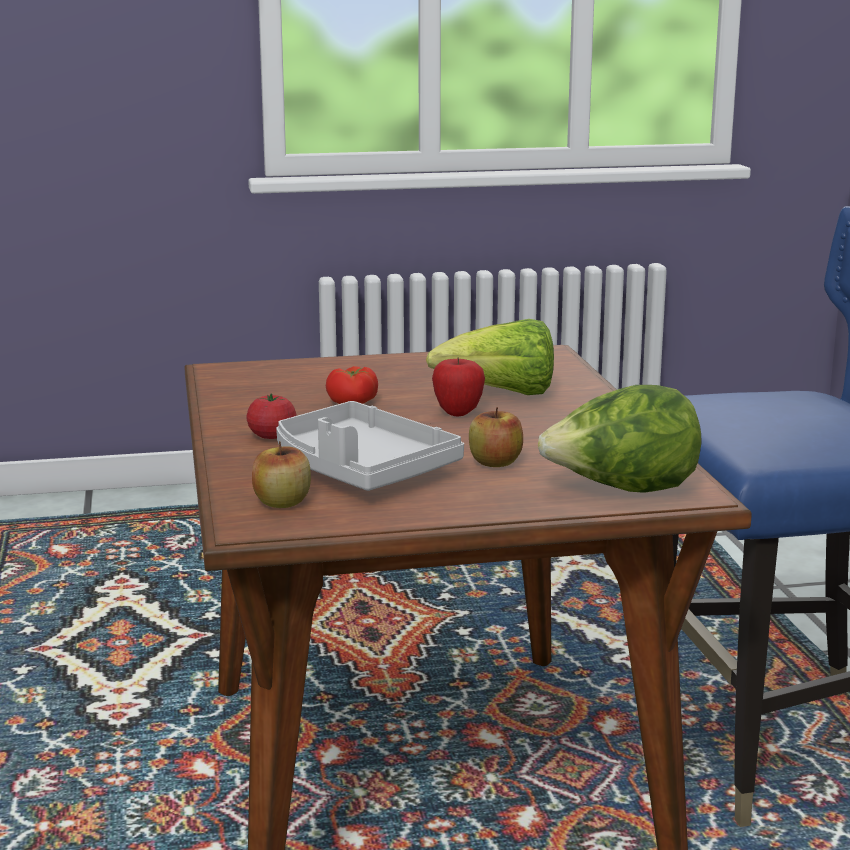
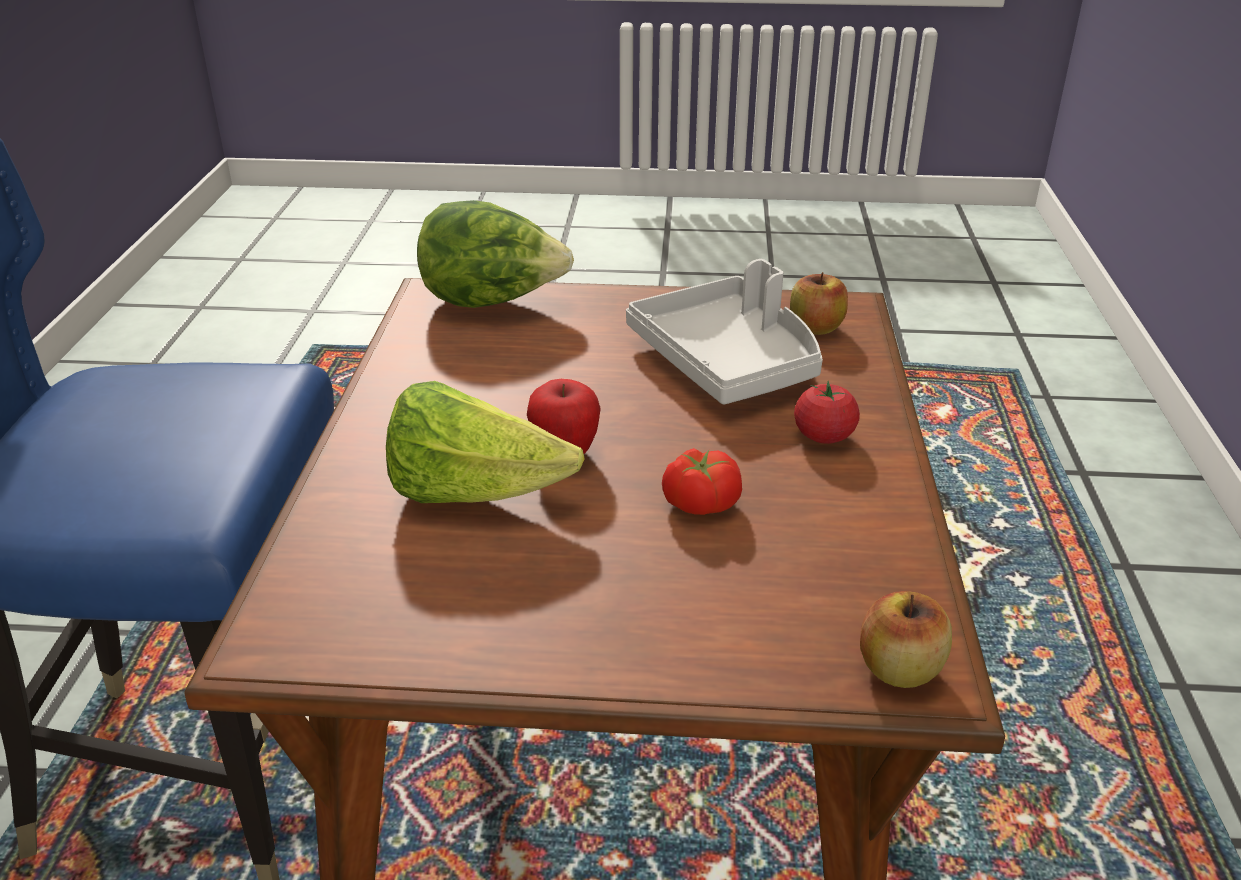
camera: 165 degrees left, 15 degrees up
(495, 462) = (581, 354): apple -> apple (899, 669)

